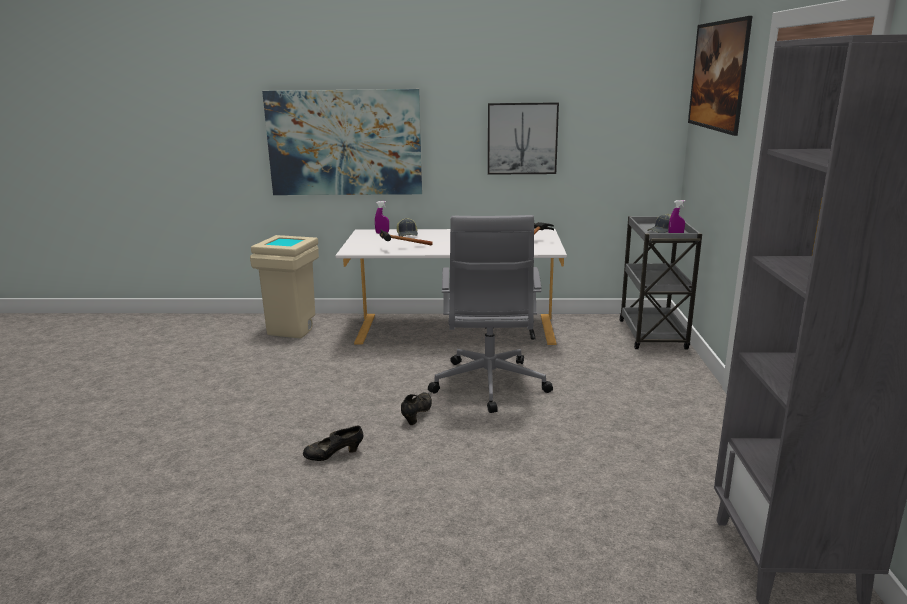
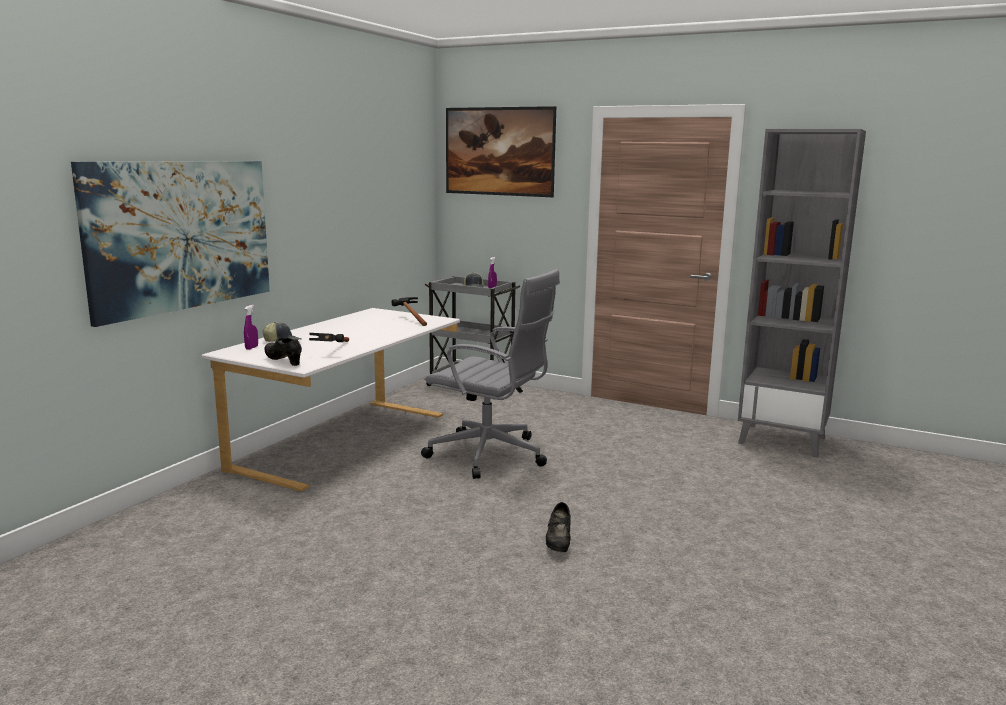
camera: 65 degrees left, 5 degrees down
(294, 330) = (189, 518): beige trash can -> none
(417, 415) = (515, 493): black shoe -> black shoe (283, 361)
(522, 138) = (343, 215): picture -> none

